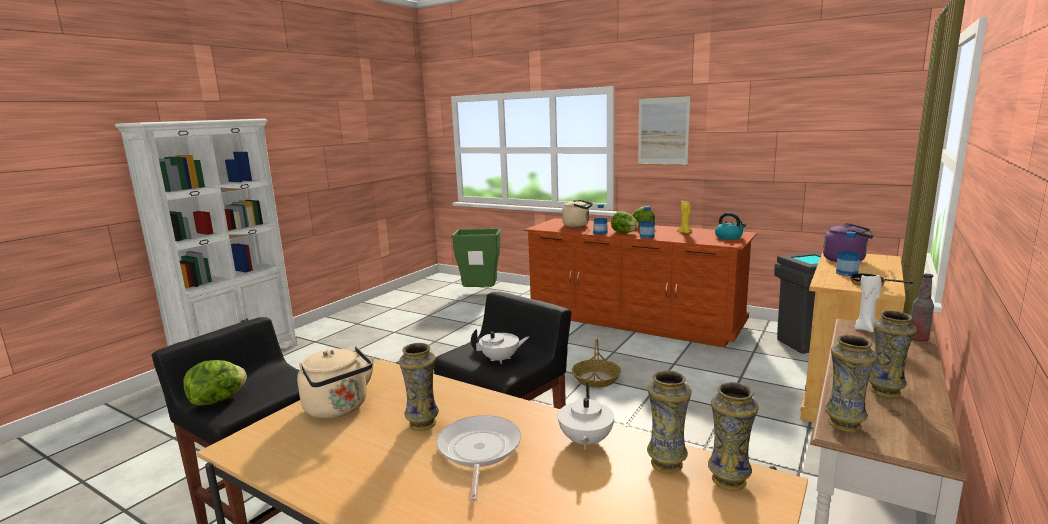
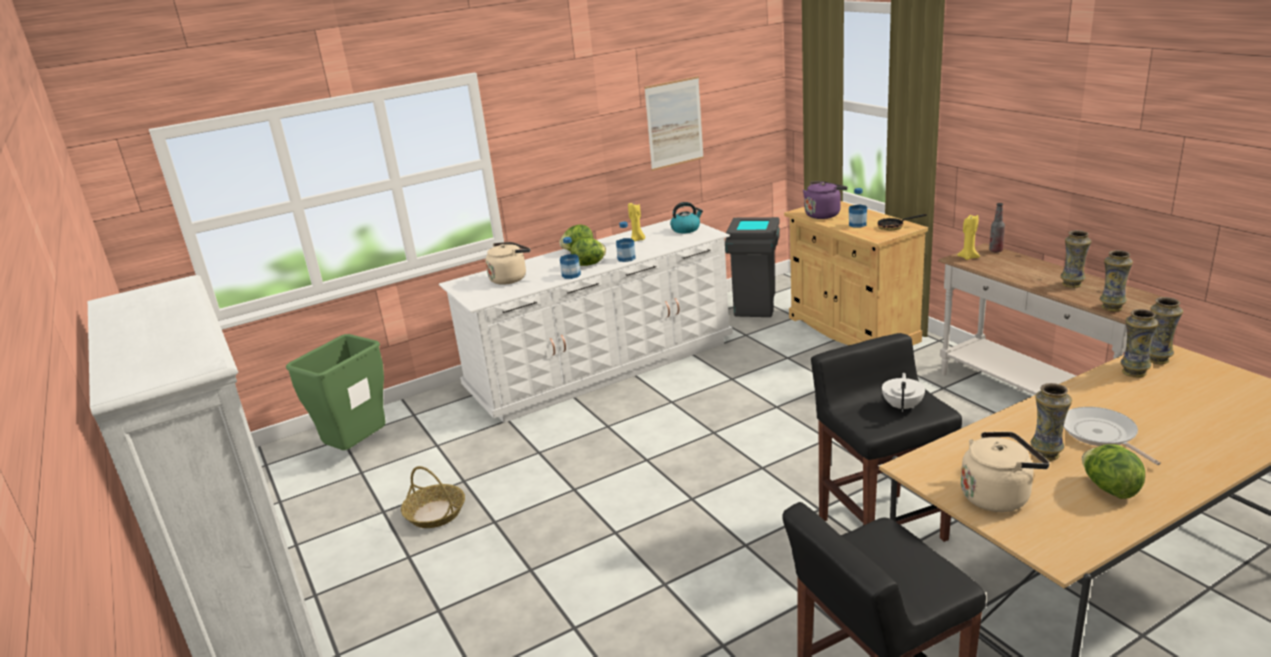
camera: 60 degrees left, 10 degrees up
(218, 400) = (913, 590): lettuce -> lettuce (1109, 488)
(478, 451) = (1101, 435): frying pan -> frying pan turned 45 degrees clockwise
(585, 442) = (1097, 392): white teapot -> none
(596, 379) = (725, 429): basket -> basket (436, 513)
(633, 319) = (602, 367): brown dresser -> white dresser
(663, 131) = (552, 123): picture -> picture (674, 123)
(865, 329) = (968, 257): white candle -> yellow candle

